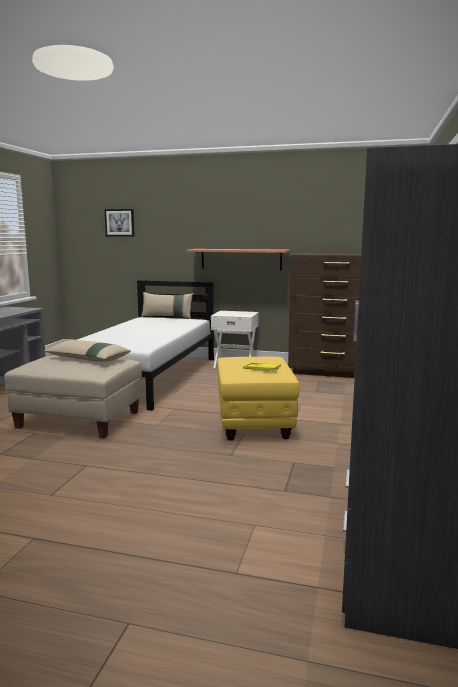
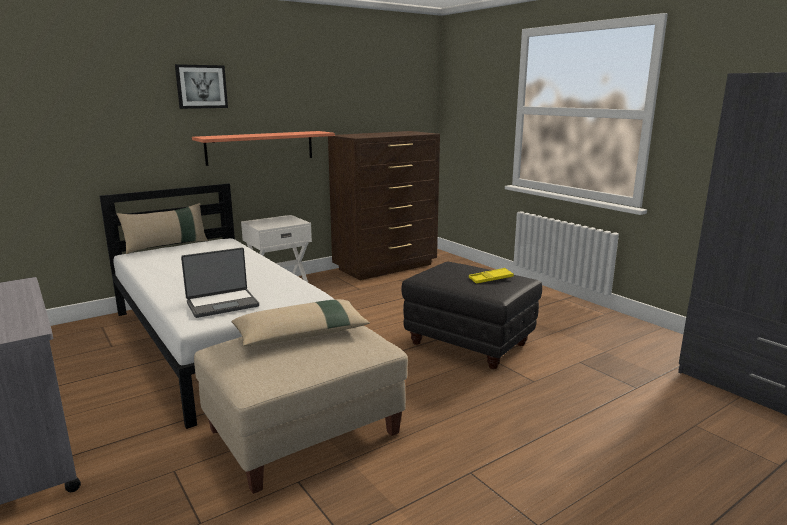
camera: 50 degrees left, 5 degrees up
(102, 341) = (222, 304): none -> laptop
(120, 222) = (43, 97): picture -> picture (201, 86)
(253, 424) = (468, 344): yellow ottoman -> black ottoman

